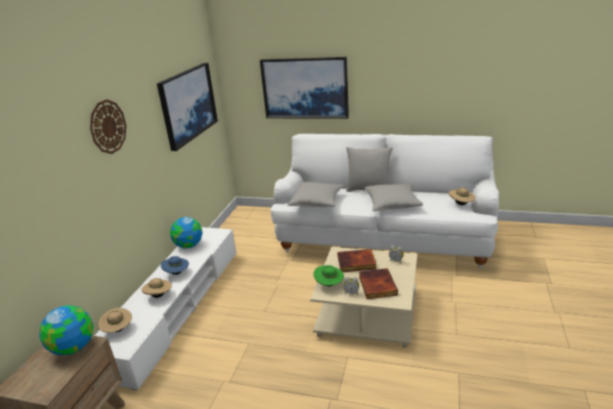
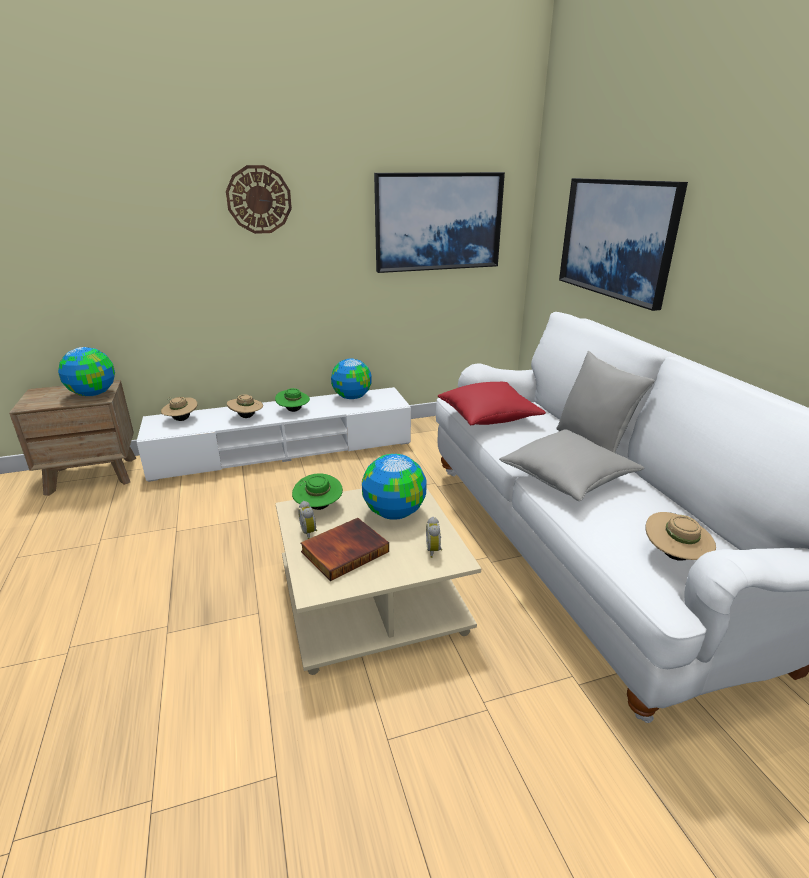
camera: 55 degrees right, 0 degrees up
(177, 273) = (293, 411): blue hat -> green hat
(316, 202) = (488, 416): grey pillow -> red pillow
(356, 263) = (393, 513): book -> globe

